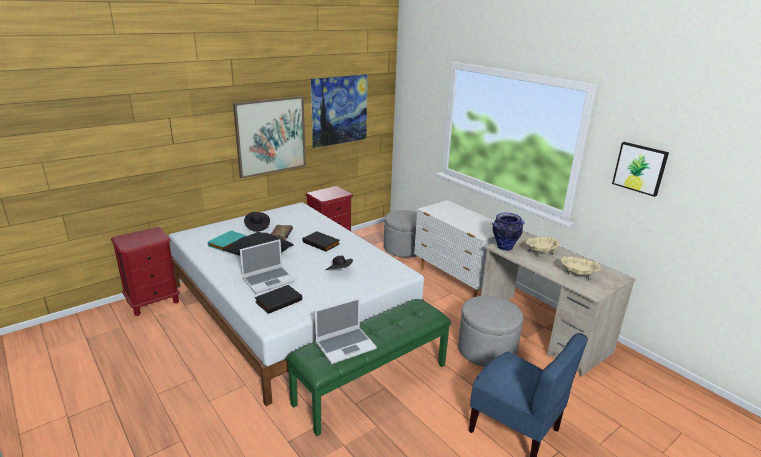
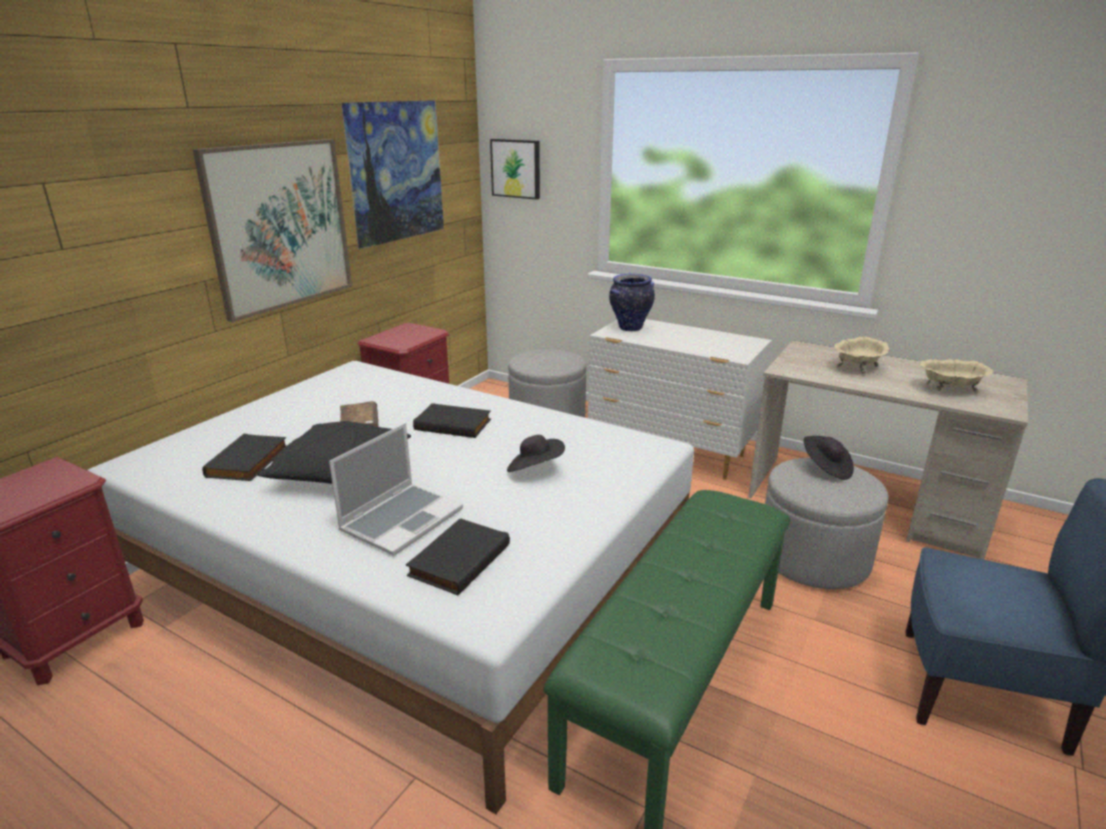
camera: 20 degrees left, 0 degrees up
(228, 243) = (249, 462): turquoise book -> black book
(257, 226) = (293, 418): black hat -> black hat (826, 468)
(346, 345) = (661, 620): laptop -> none
(504, 247) = (796, 369): vase -> vase (630, 328)
(640, 168) = (1013, 189): picture -> picture (516, 168)

